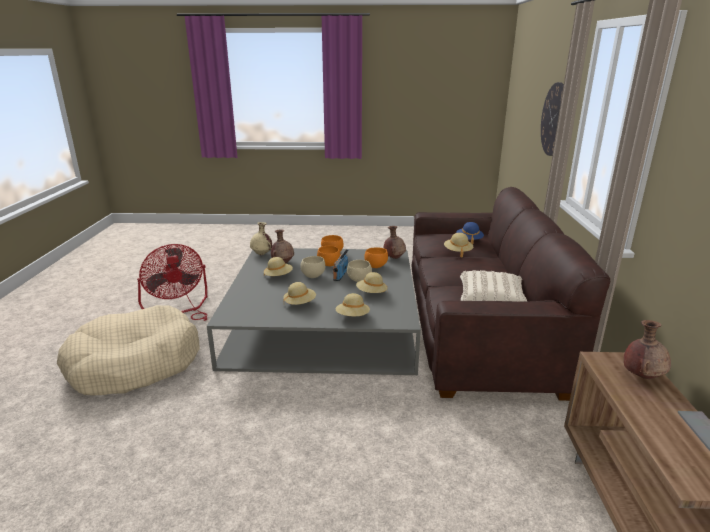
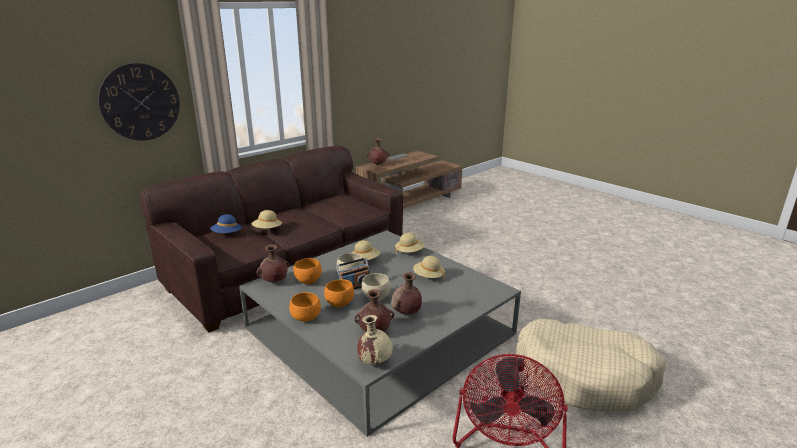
camera: 135 degrees left, 0 degrees up
(278, 276) = (406, 313): beige hat -> brown vase
(491, 298) = (340, 202): beige pillow -> none

